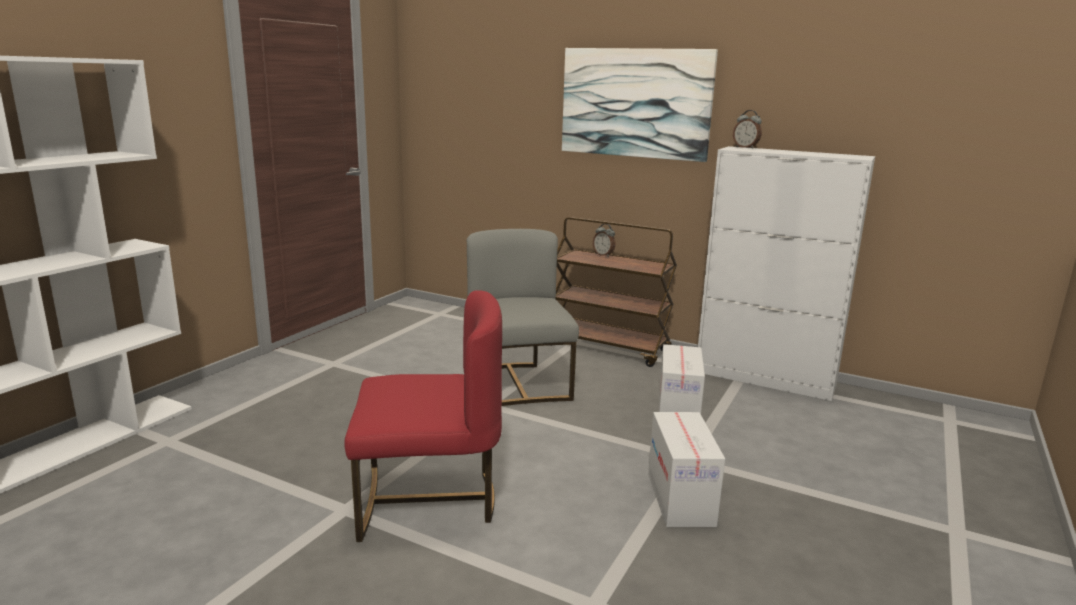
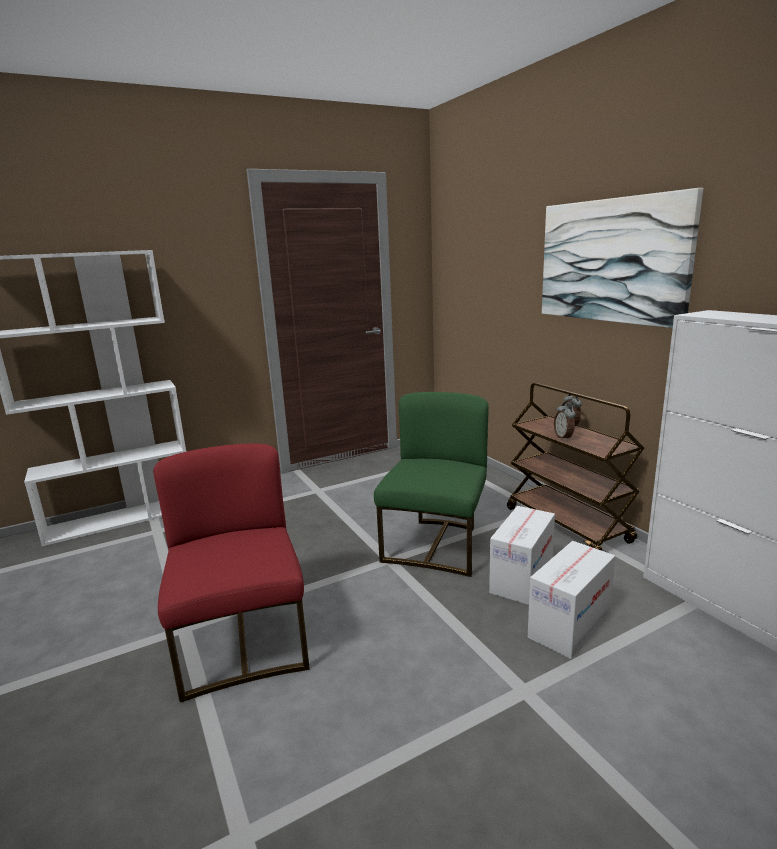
camera: 35 degrees right, 0 degrees up
(428, 500) = (243, 644): red chair -> red chair turned 135 degrees counterclockwise
(518, 385) = (436, 545): grey chair -> green chair
(680, 499) = (462, 742): cardboard box -> cardboard box (522, 579)
(746, 147) = (726, 312): alarm clock -> alarm clock (564, 437)

